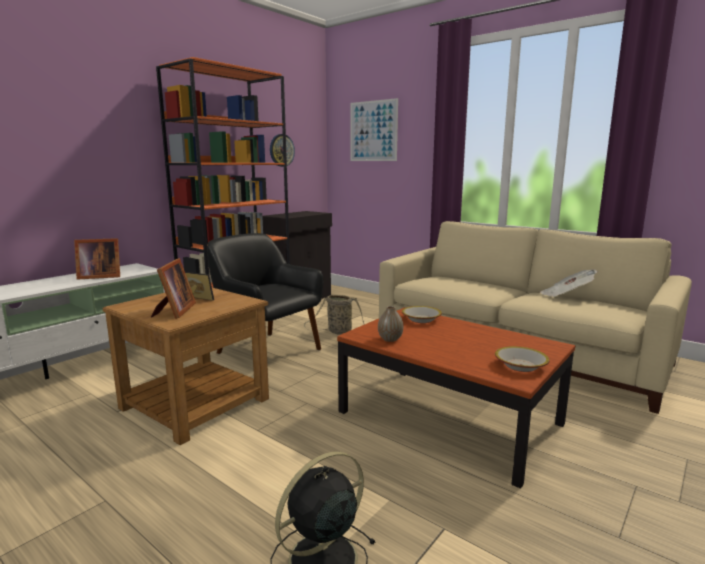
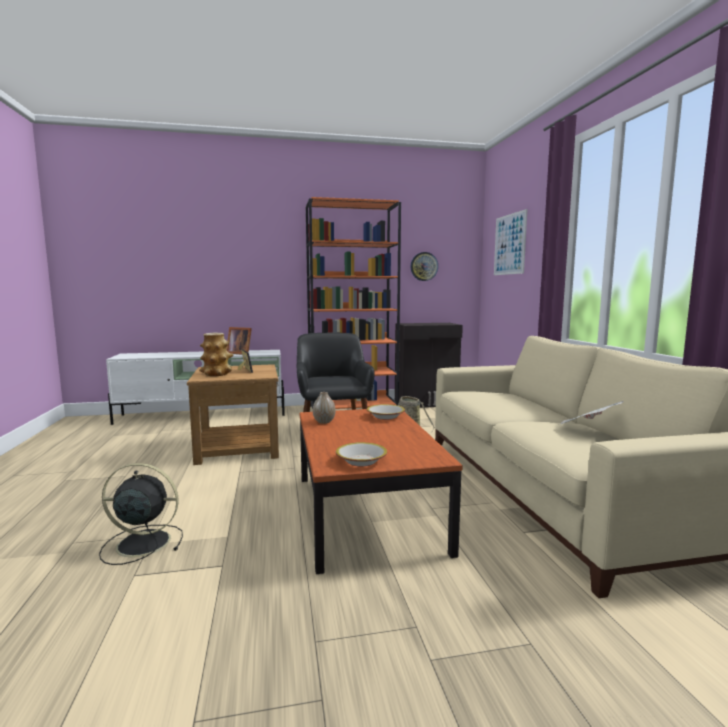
camera: 40 degrees right, 5 degrees down
(174, 311) = (217, 374): picture frame -> vase

